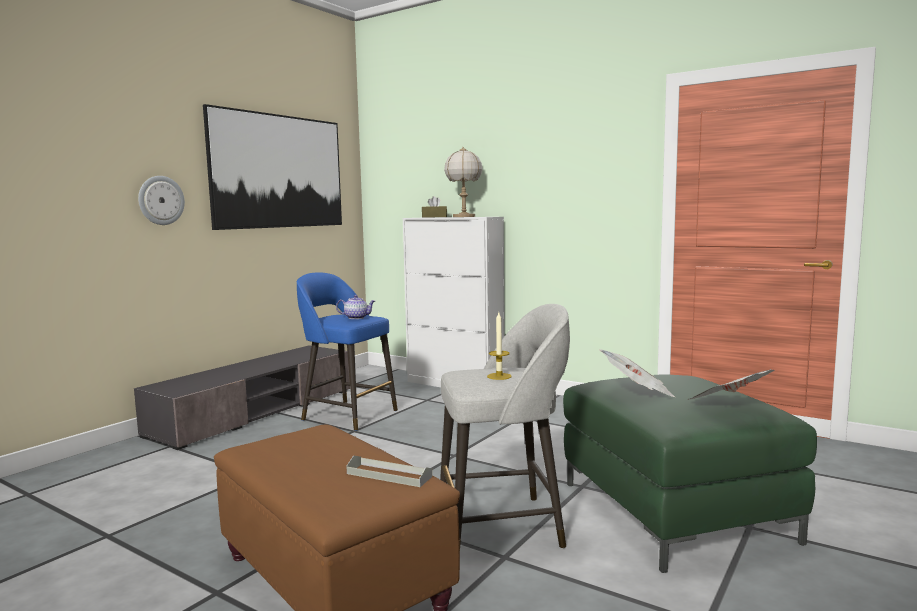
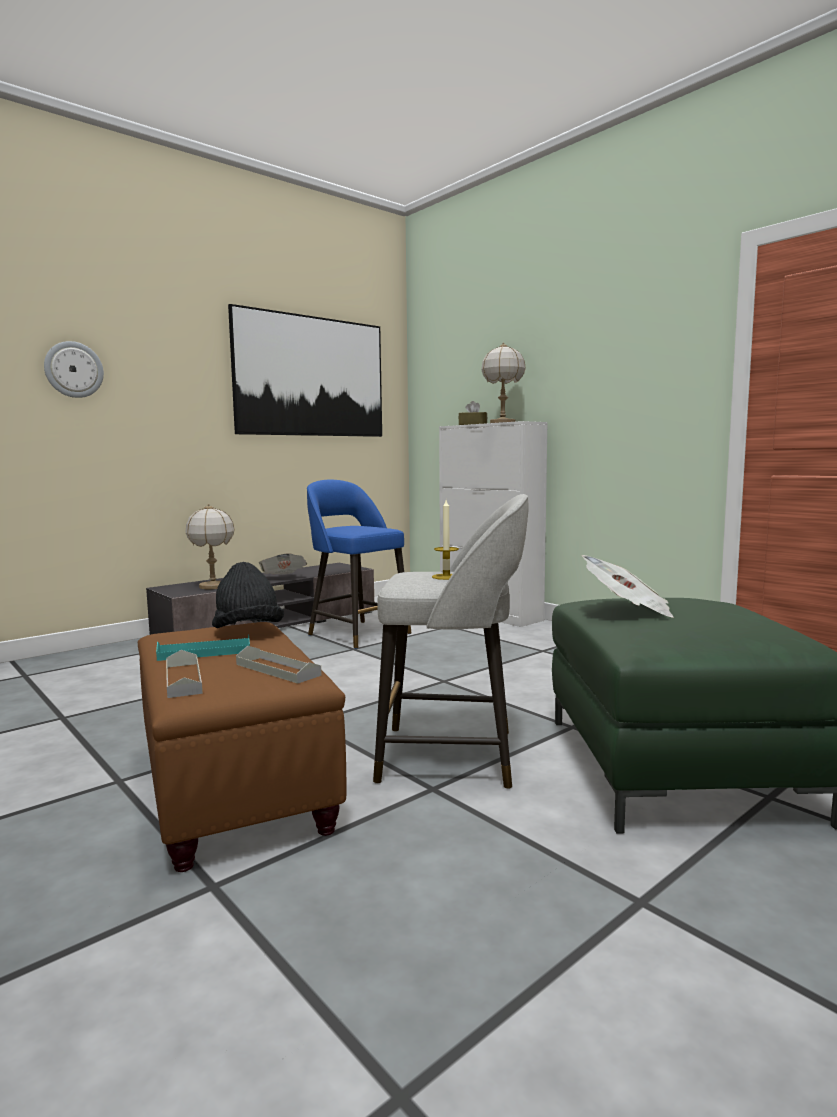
camera: 15 degrees right, 0 degrees up
(161, 200) = (180, 401): wall clock -> wall clock (74, 370)
(205, 382) = (213, 586): none -> table lamp
(304, 464) = (204, 652): none -> turquoise tray
(314, 495) = (183, 679): none -> grey tray
(321, 437) = (248, 632): none -> black hat
(356, 318) = (367, 528): teapot -> none
(728, 406) = (737, 631): newspaper -> newspaper (283, 578)

